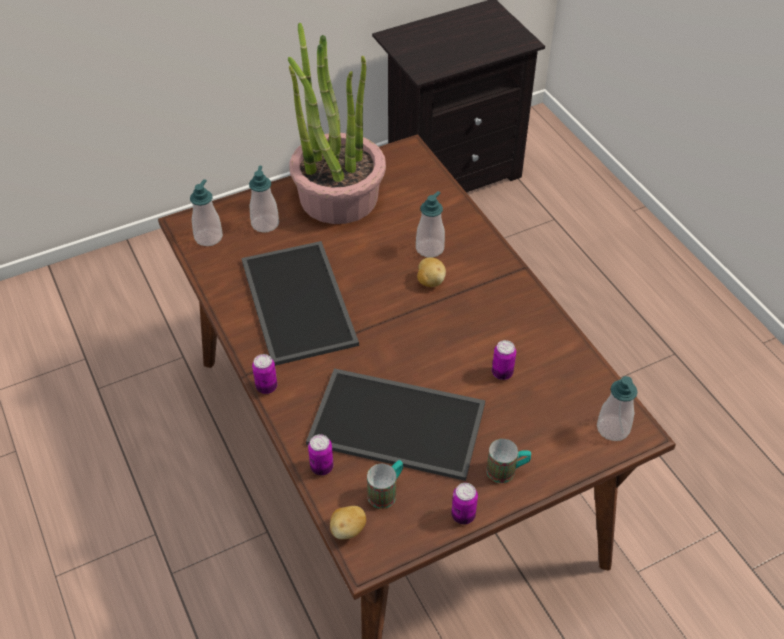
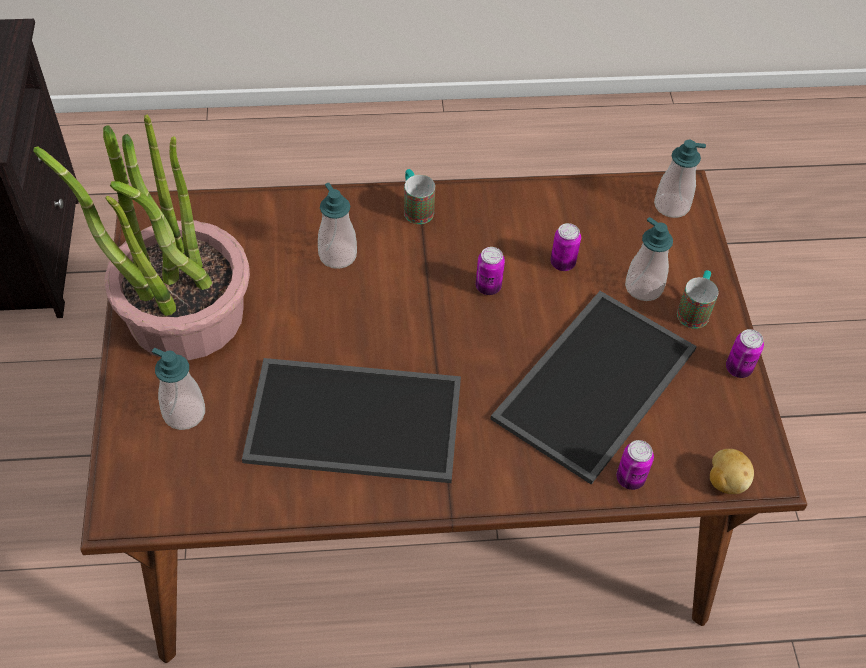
camera: 70 degrees left, 5 degrees up
(208, 237) = (168, 490): soap dispenser -> soap dispenser (643, 287)
(266, 387) = (483, 500): can -> can (488, 287)
(386, 491) = (686, 426): mug -> mug (416, 208)
(430, 281) = (392, 275): potato -> none

